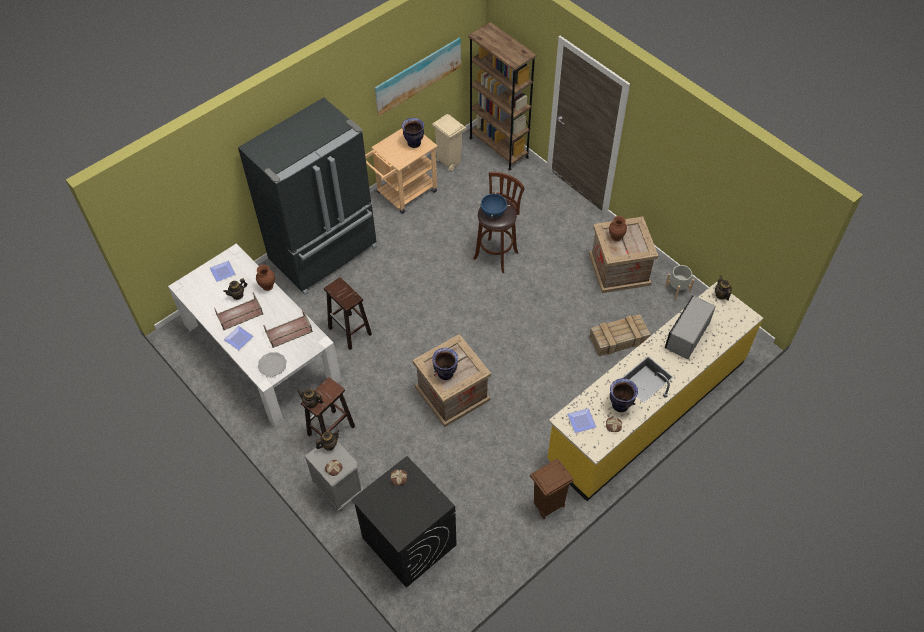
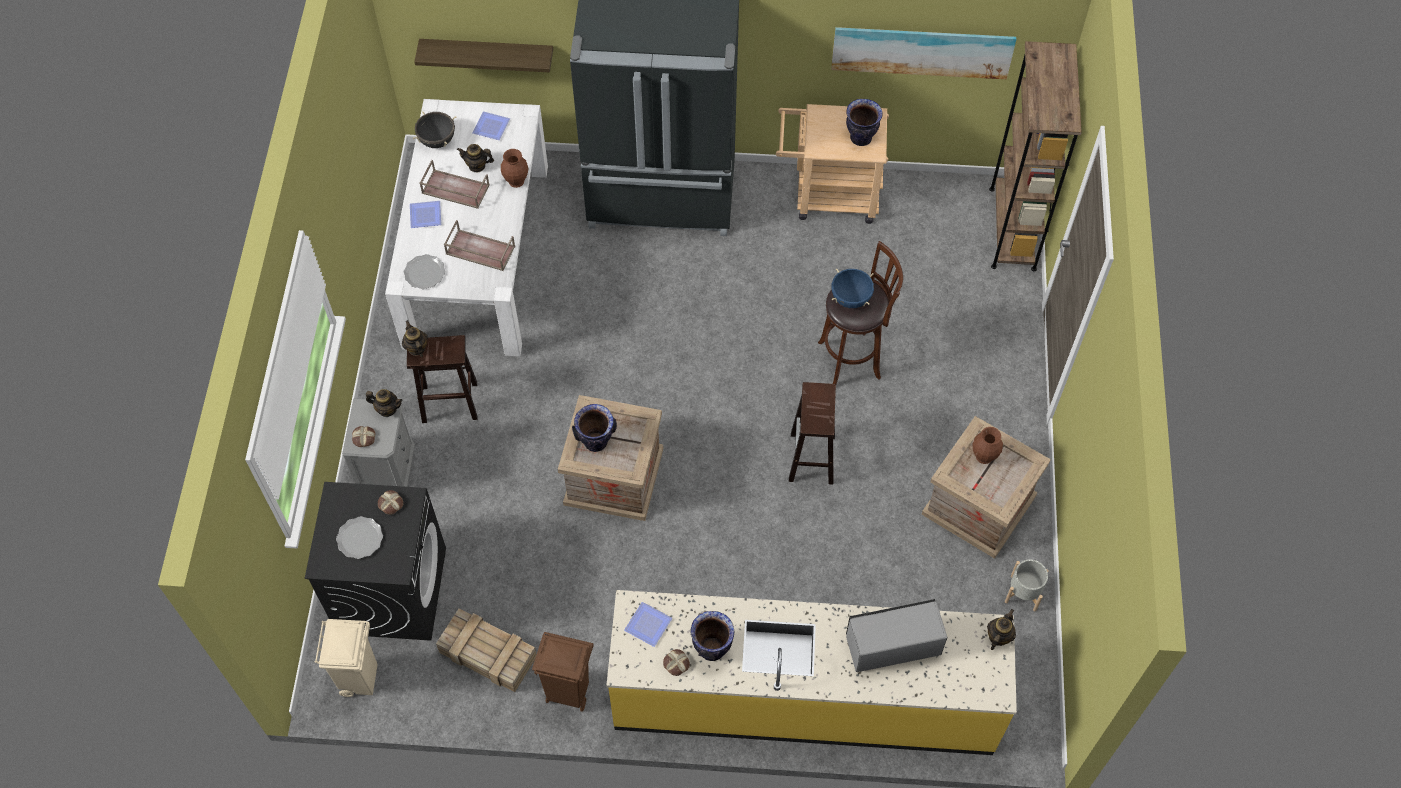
camera: 45 degrees right, 5 degrees up
(192, 230) = (487, 52): none -> shelf
(201, 300) = (437, 141): none -> black cooking pot
(350, 331) = (589, 311): brown stool -> brown stool (812, 459)
(403, 508) = (360, 538): none -> plate
(449, 162) = (928, 199): beige trash can -> beige trash can (360, 678)
(618, 339) = (872, 586): crate -> crate (486, 654)

